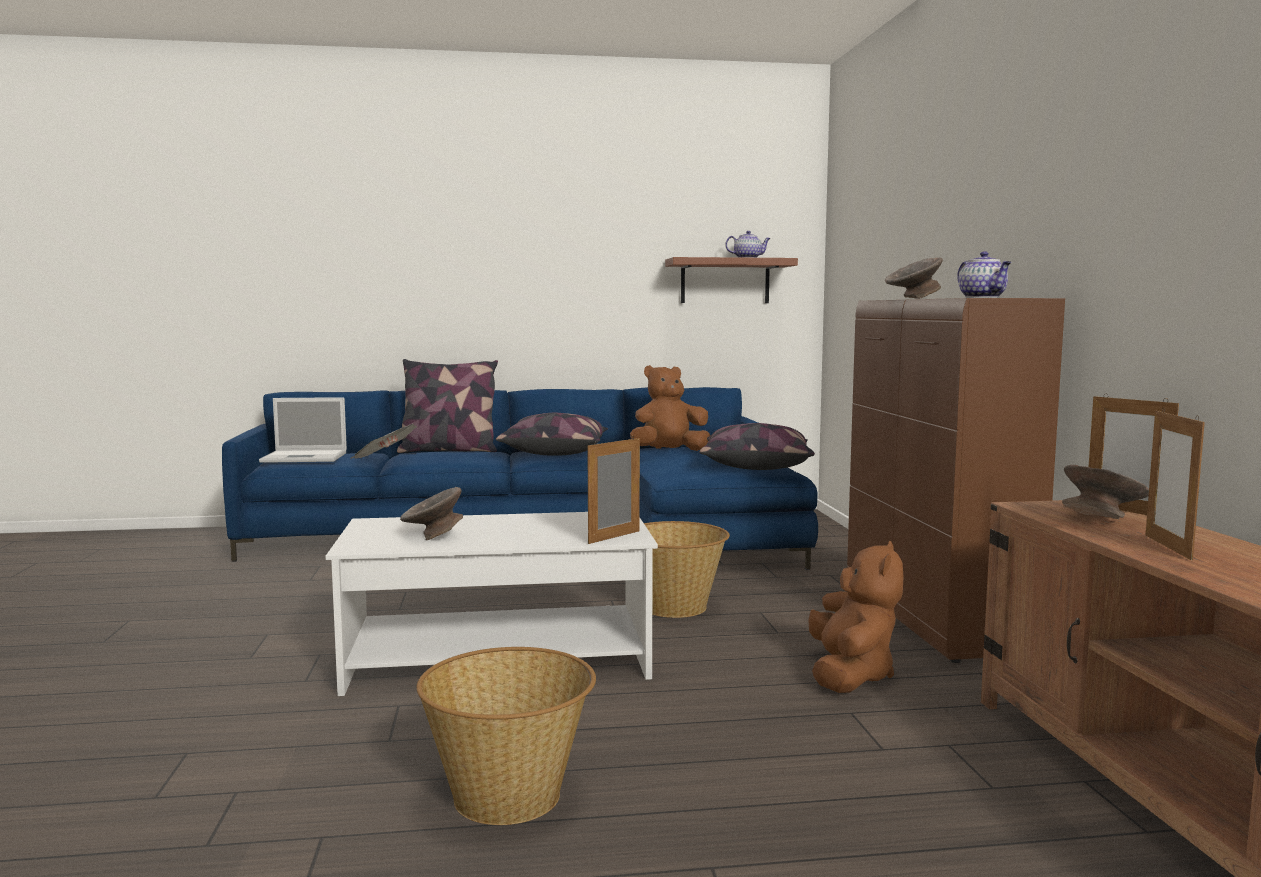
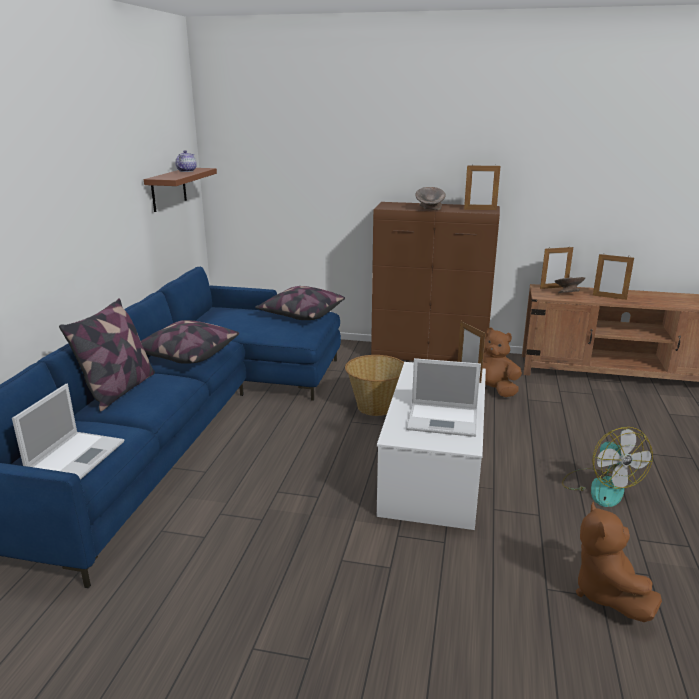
camera: 70 degrees left, 15 degrees up
(384, 460) = (138, 419): newspaper -> none
(432, 535) = (444, 420): grey bowl -> laptop
(509, 796) = (600, 487): basket -> fan
(669, 452) = (230, 324): brown plush toy -> brown plush toy (606, 593)
(983, 297) = (480, 209): teapot -> picture frame

